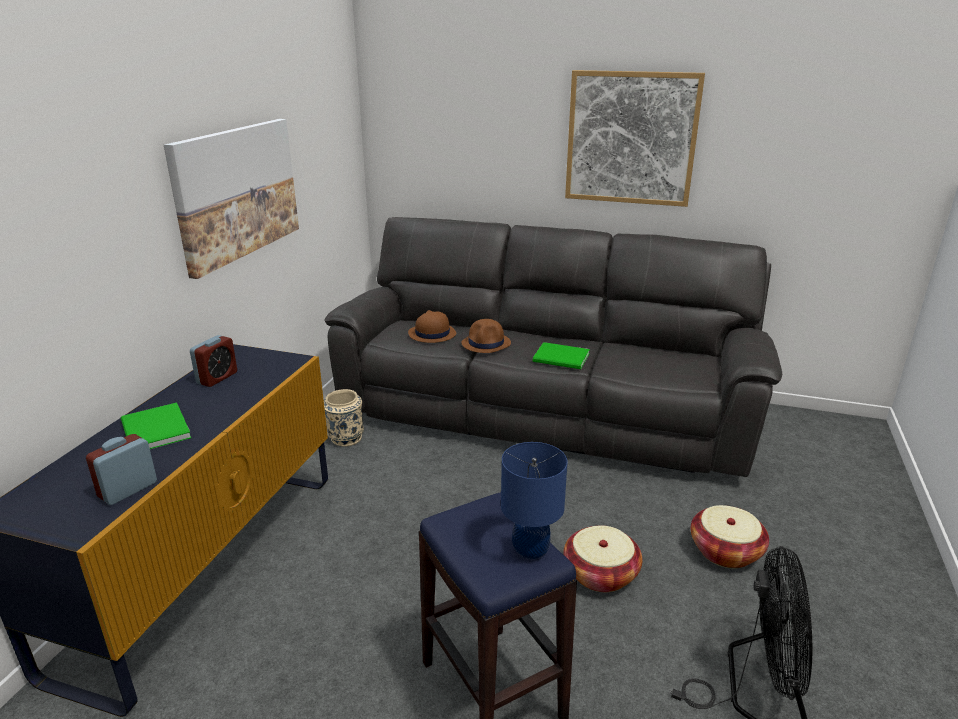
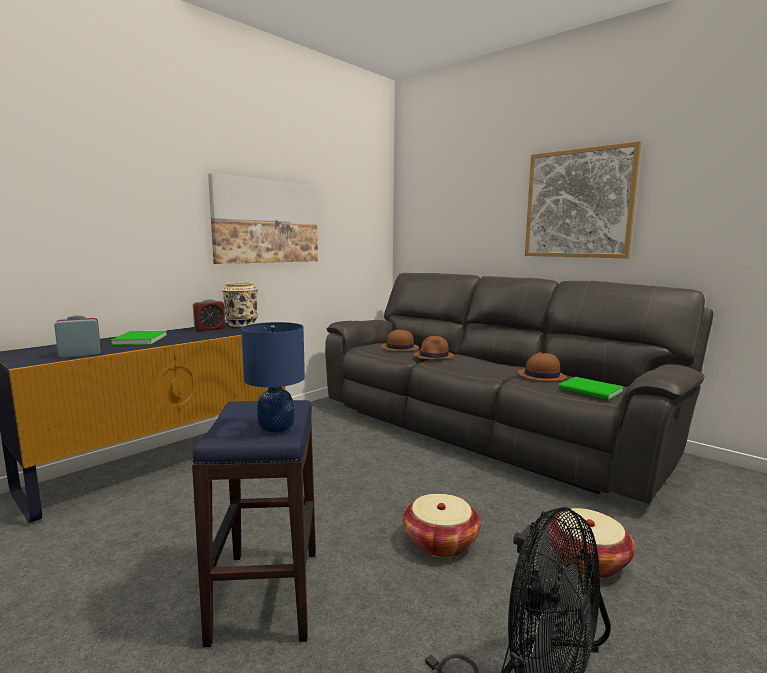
camera: 25 degrees right, 15 degrees down
(345, 438) = (322, 417): beige vase -> beige vase (241, 325)
(562, 358) = (486, 369): green book -> green book (591, 390)
(623, 358) = (541, 376): none -> brown hat

